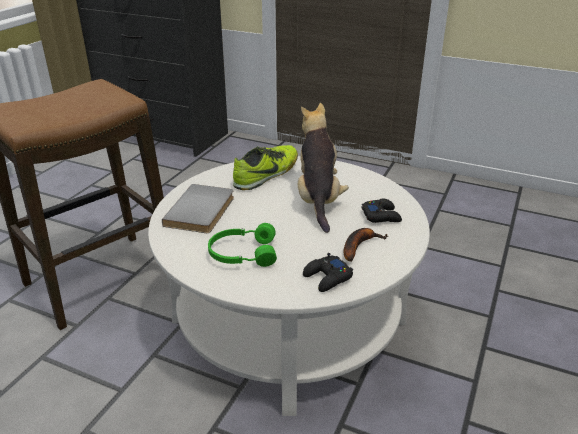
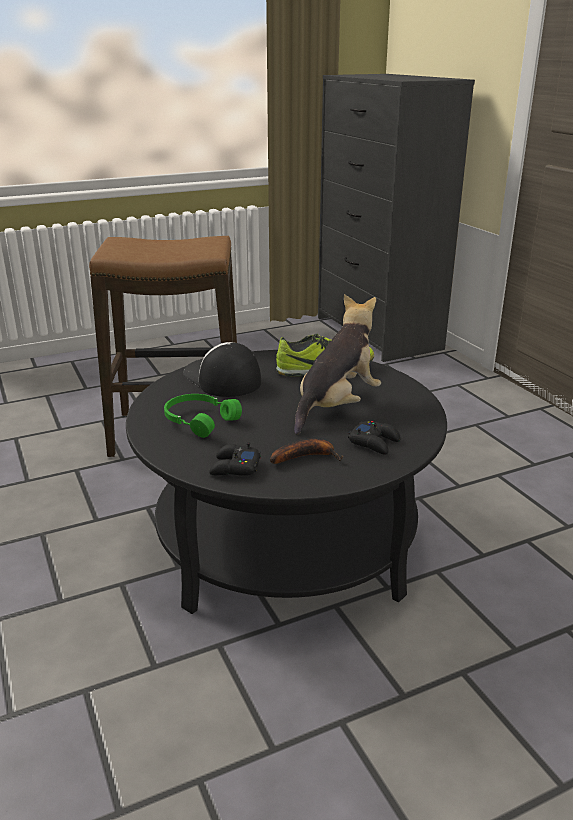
camera: 40 degrees right, 5 degrees down
(202, 211) = (221, 378): grey book -> cap
(289, 320) = (286, 537): white coffee table -> black coffee table

